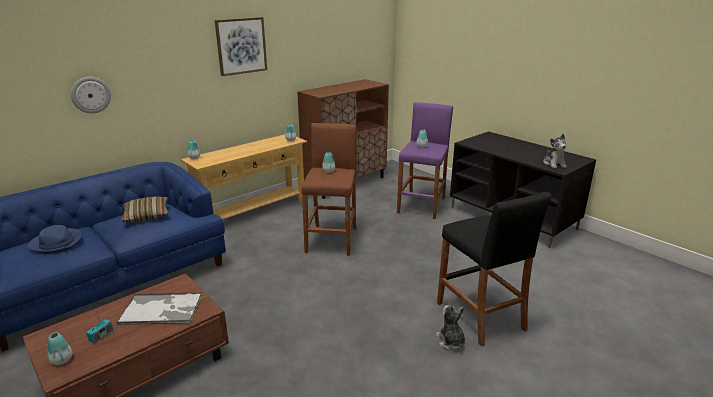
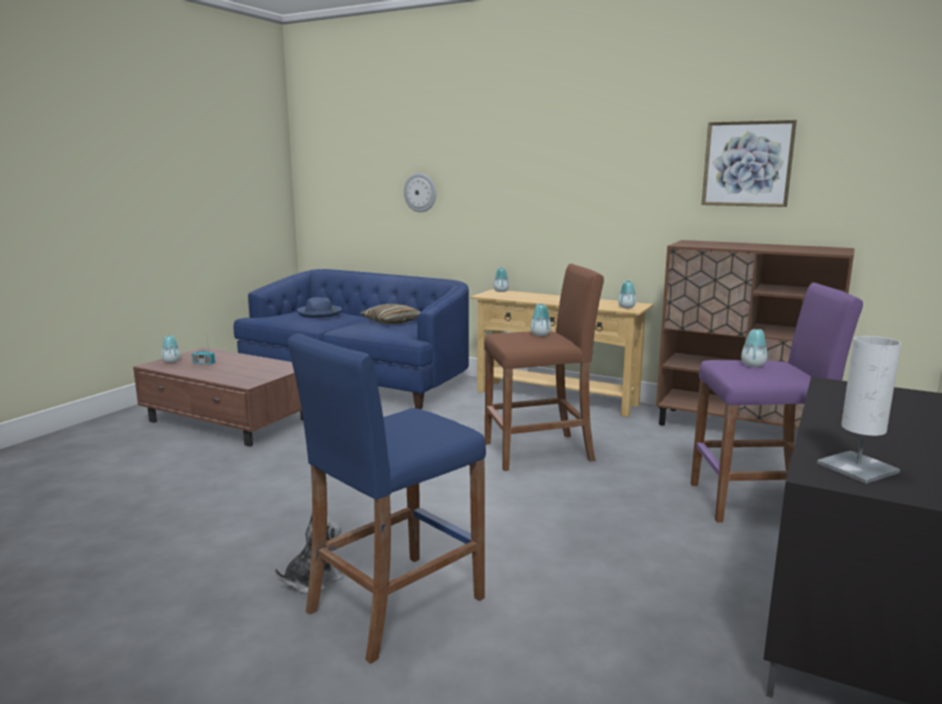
camera: 70 degrees right, 10 degrees down
(162, 309) = (246, 370): tray -> none
(241, 46) = (595, 157): picture -> picture (747, 164)
(480, 316) = (395, 604): black stool -> blue stool
(554, 164) = (857, 468): plush toy -> white table lamp

